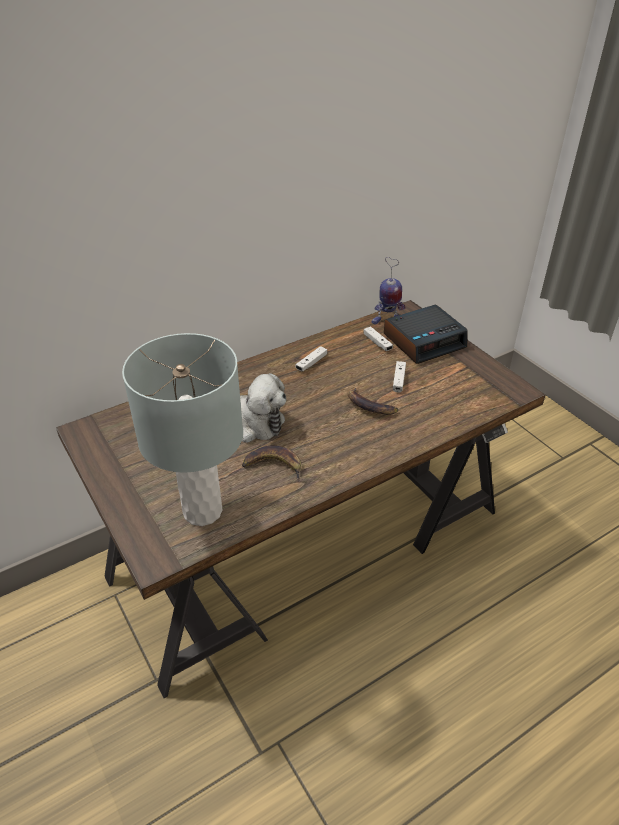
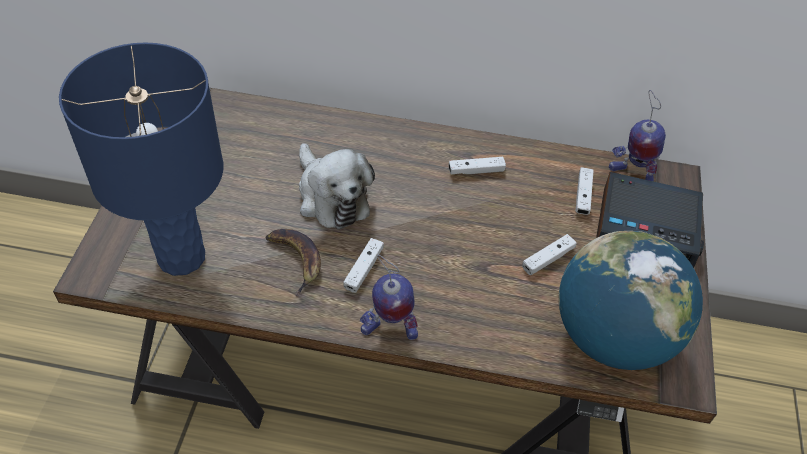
camera: 40 degrees right, 10 degrees up
(203, 511) = (181, 257): grey table lamp -> blue table lamp
(317, 445) = (363, 269): none -> white game controller
(368, 462) = (389, 330): none -> toy robot
(369, 406) = (473, 266): banana -> none
(468, 393) = (611, 336): none -> globe

